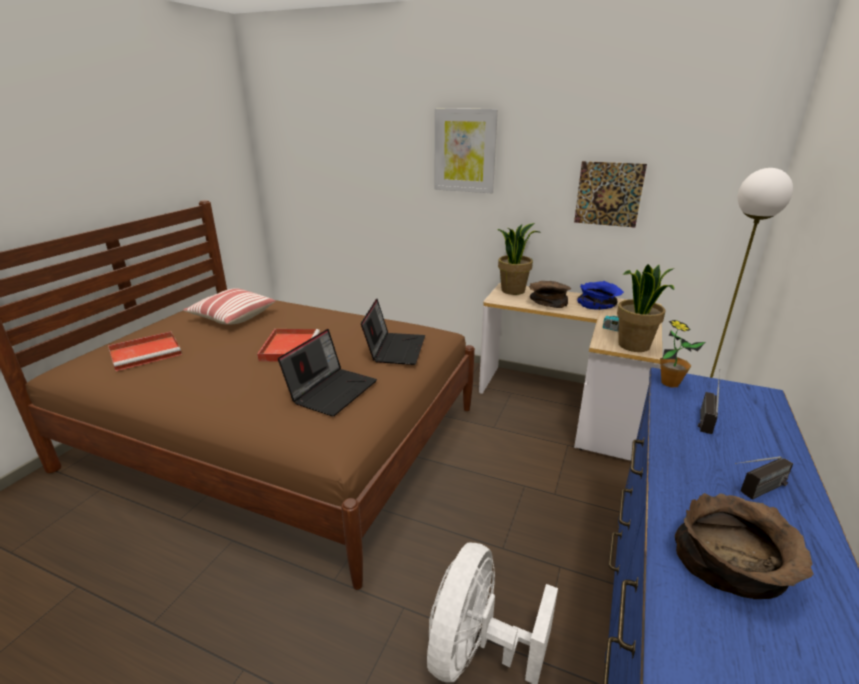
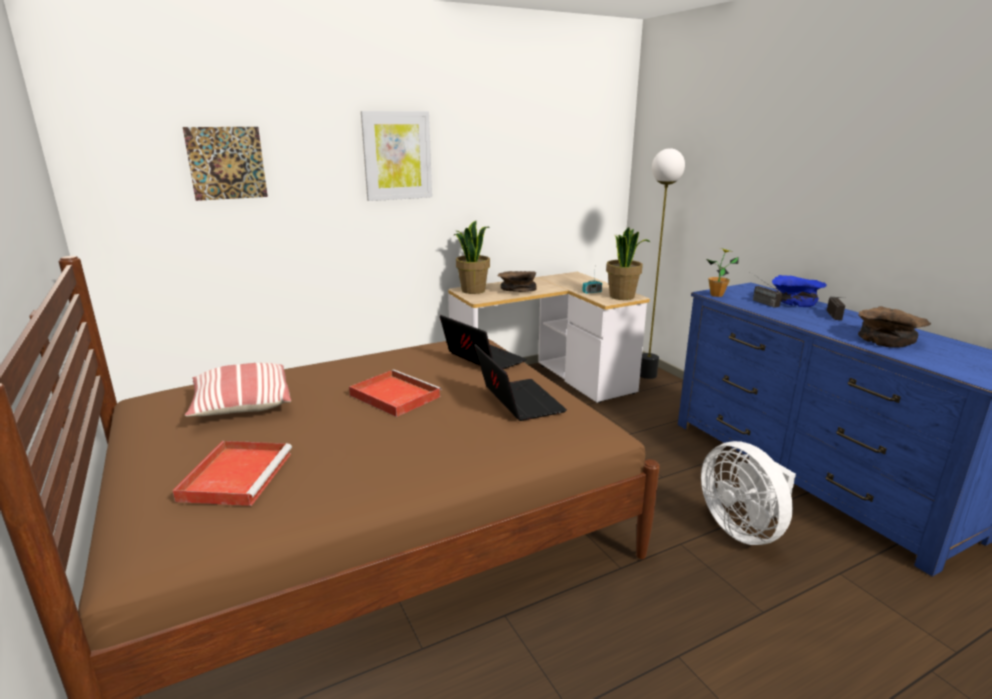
camera: 50 degrees left, 5 degrees down
(598, 304) = (547, 282): blue bowl -> blue bowl (795, 301)
(608, 194) = (529, 185): picture -> picture (226, 163)

